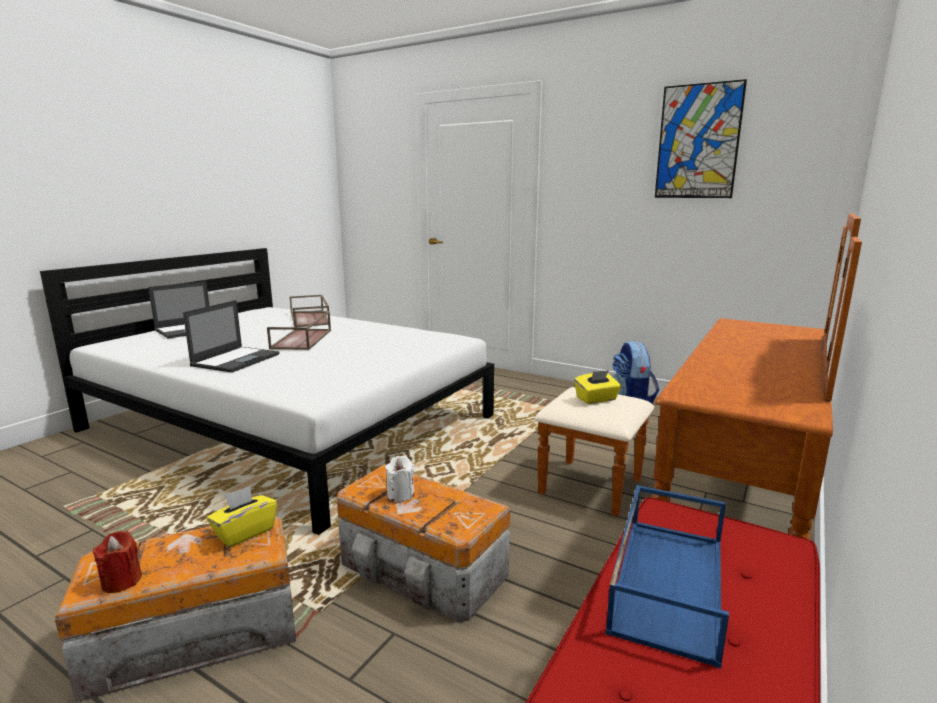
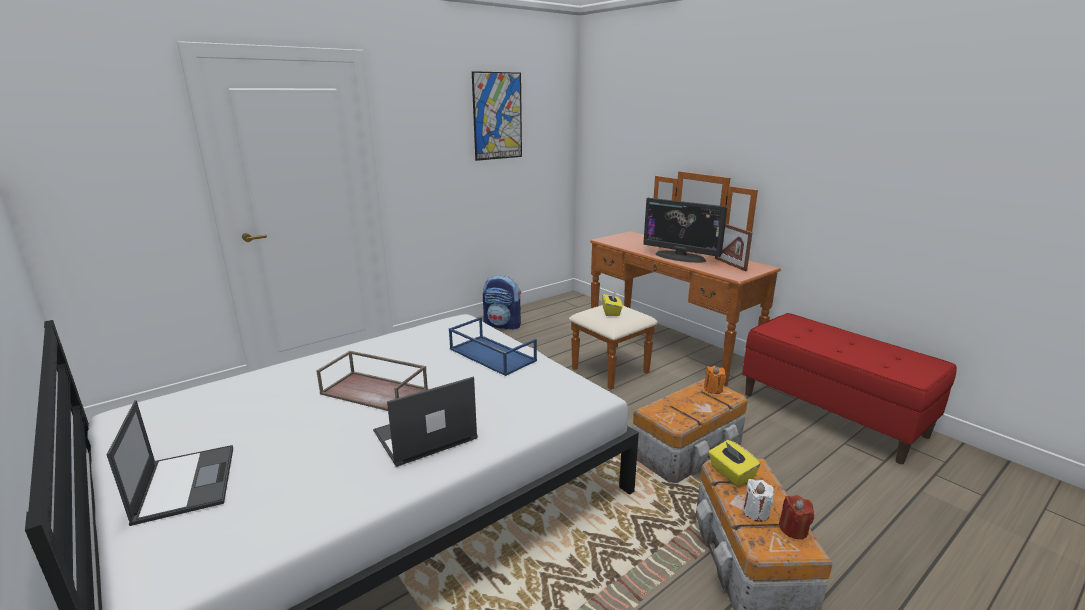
camera: 70 degrees left, 5 degrees up
(236, 359) = (424, 436): laptop -> laptop turned 75 degrees counterclockwise
(310, 319) = (268, 381): brown tray -> none
(400, 495) = (687, 408): white candle -> white candle (755, 512)
(468, 511) = (713, 389): none -> orange candle
(666, 581) = (821, 343): blue tray -> blue tray (491, 355)
(732, 359) = (680, 257): none -> monitor
(758, 389) = (730, 264): none -> picture frame

